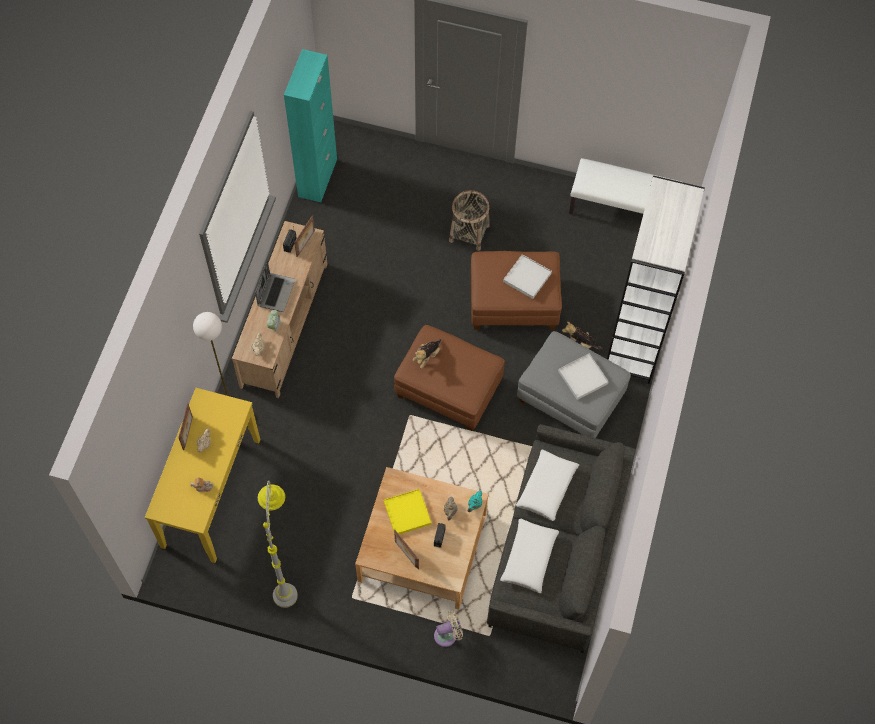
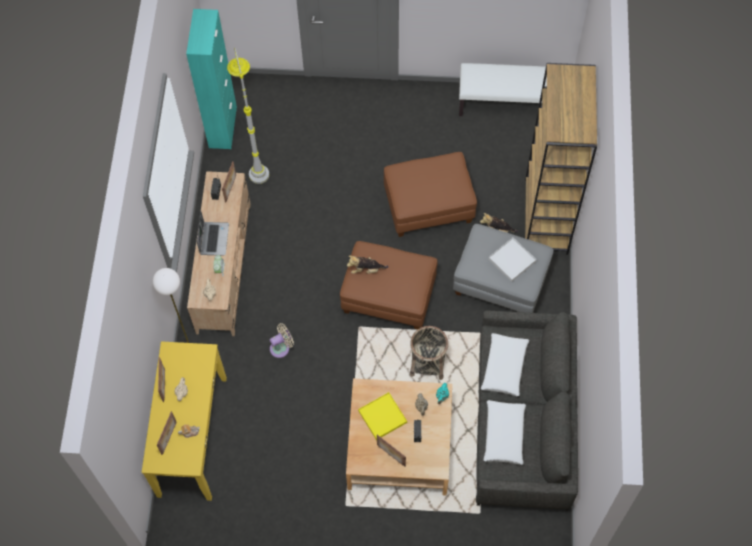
camera: 10 degrees left, 0 degrees up
(181, 488) = (169, 438): none -> picture frame
(286, 575) = (279, 498): grey floor lamp -> grey floor lamp (256, 160)
(427, 356) = (366, 269): plush toy -> plush toy turned 60 degrees clockwise
(447, 635) = (441, 521): beige fan -> beige fan (281, 347)
(469, 233) = (373, 150): basket -> basket (428, 362)
(527, 277) = (440, 180): white tray -> none
(636, 339) = (546, 216): white bookcase -> brown bookcase

